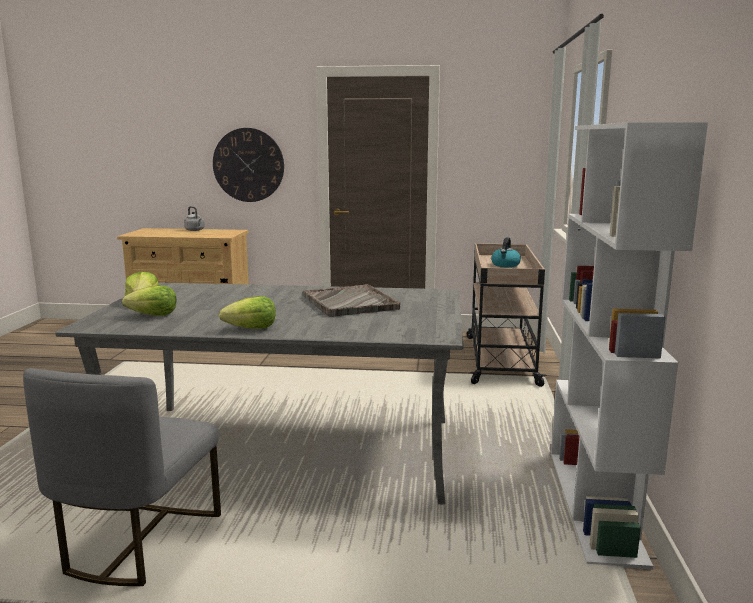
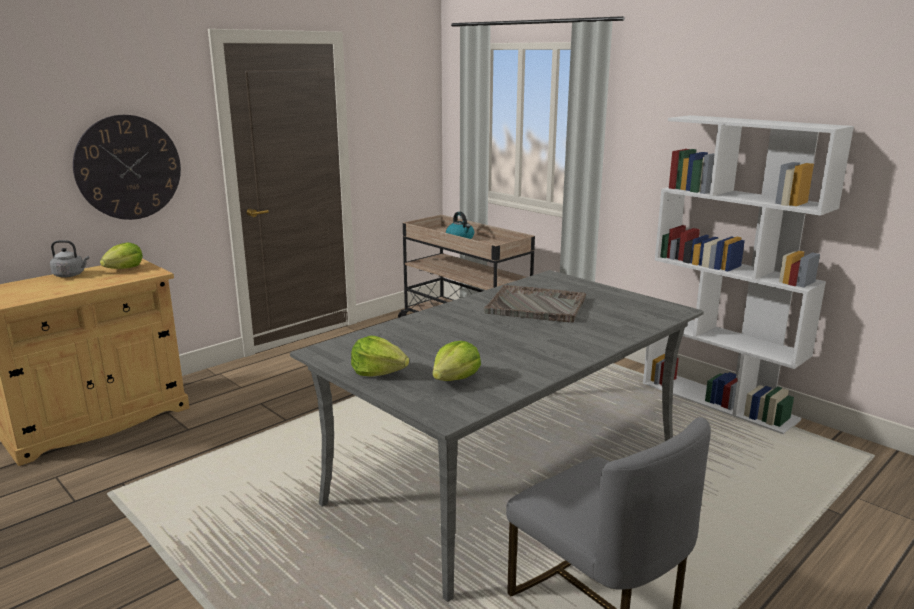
camera: 50 degrees left, 5 degrees up
(251, 328) = (571, 354): lettuce -> lettuce (124, 269)

